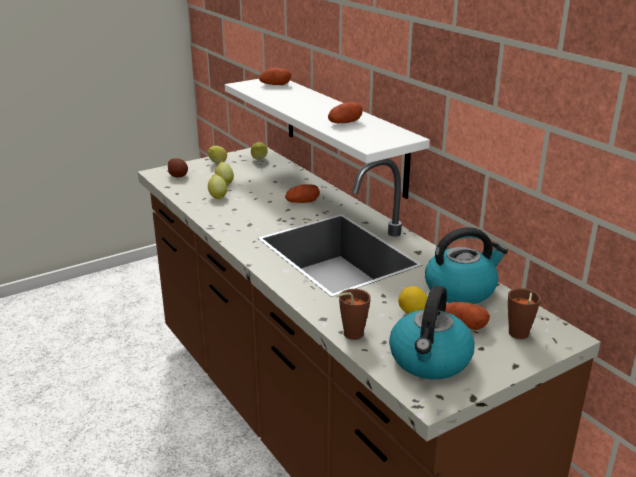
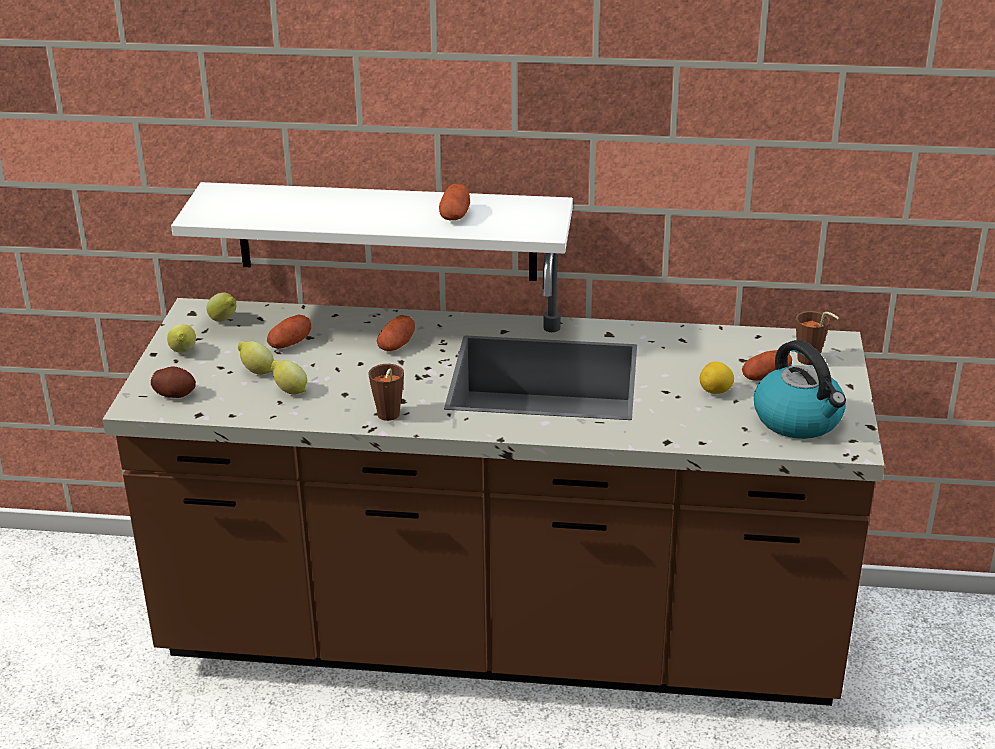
camera: 50 degrees left, 5 degrees up
(275, 85) = (241, 198): potato -> potato (290, 343)
(349, 335) = (713, 441): brown cup -> brown cup (387, 417)
(461, 289) = (707, 348): kettle -> none

